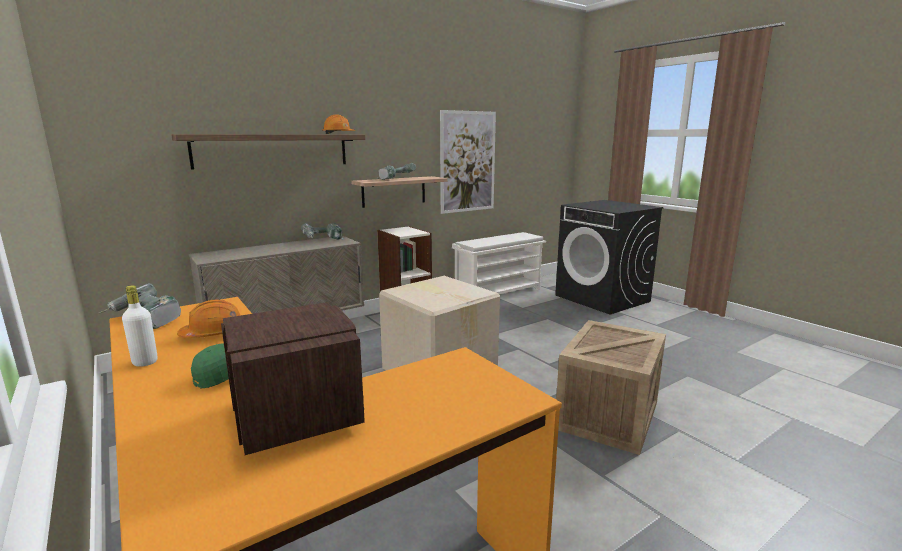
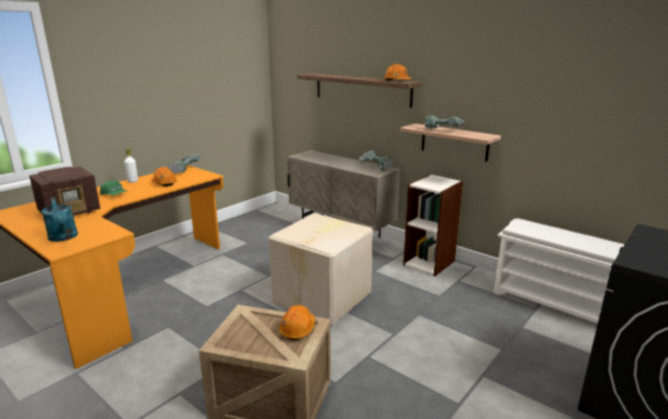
camera: 75 degrees right, 5 degrees up
(460, 402) = (64, 238): none -> turquoise watering can
(468, 162) = (557, 127): picture -> none
(603, 333) = (297, 329): none -> orange hard hat

